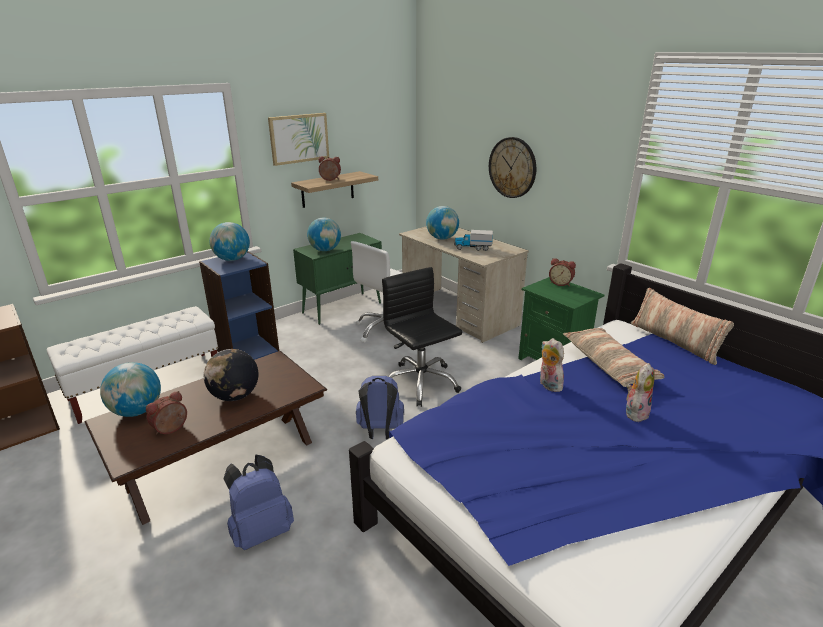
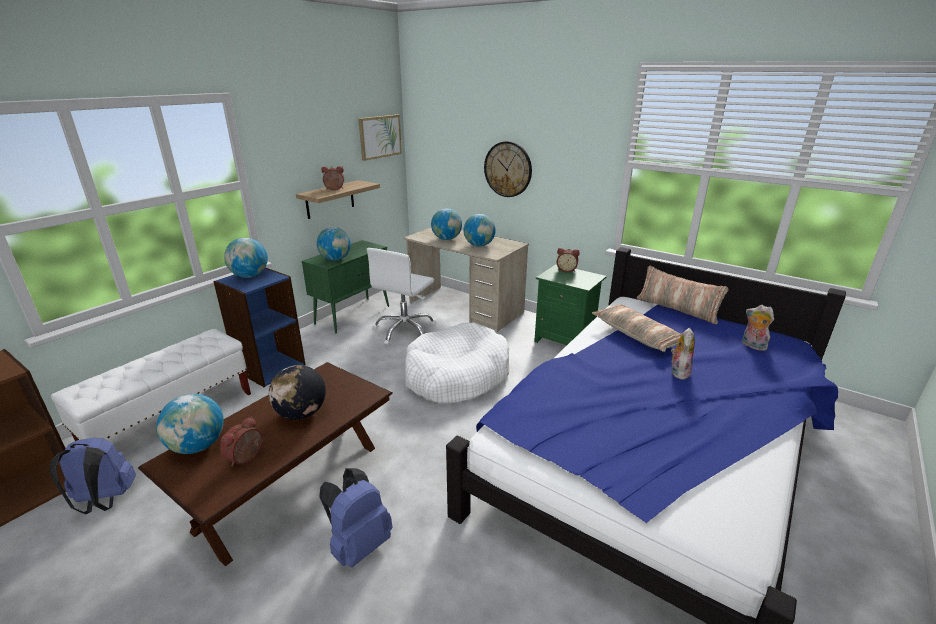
camera: 15 degrees left, 0 degrees up
(299, 138) = (300, 149): picture -> picture (380, 136)
(380, 431) = (437, 426): blue backpack -> blue backpack (104, 501)
(420, 383) = (457, 375): black office chair -> white dog bed
(473, 248) = (479, 245): toy truck -> globe
(548, 385) = (598, 359): plush toy -> plush toy (752, 346)

